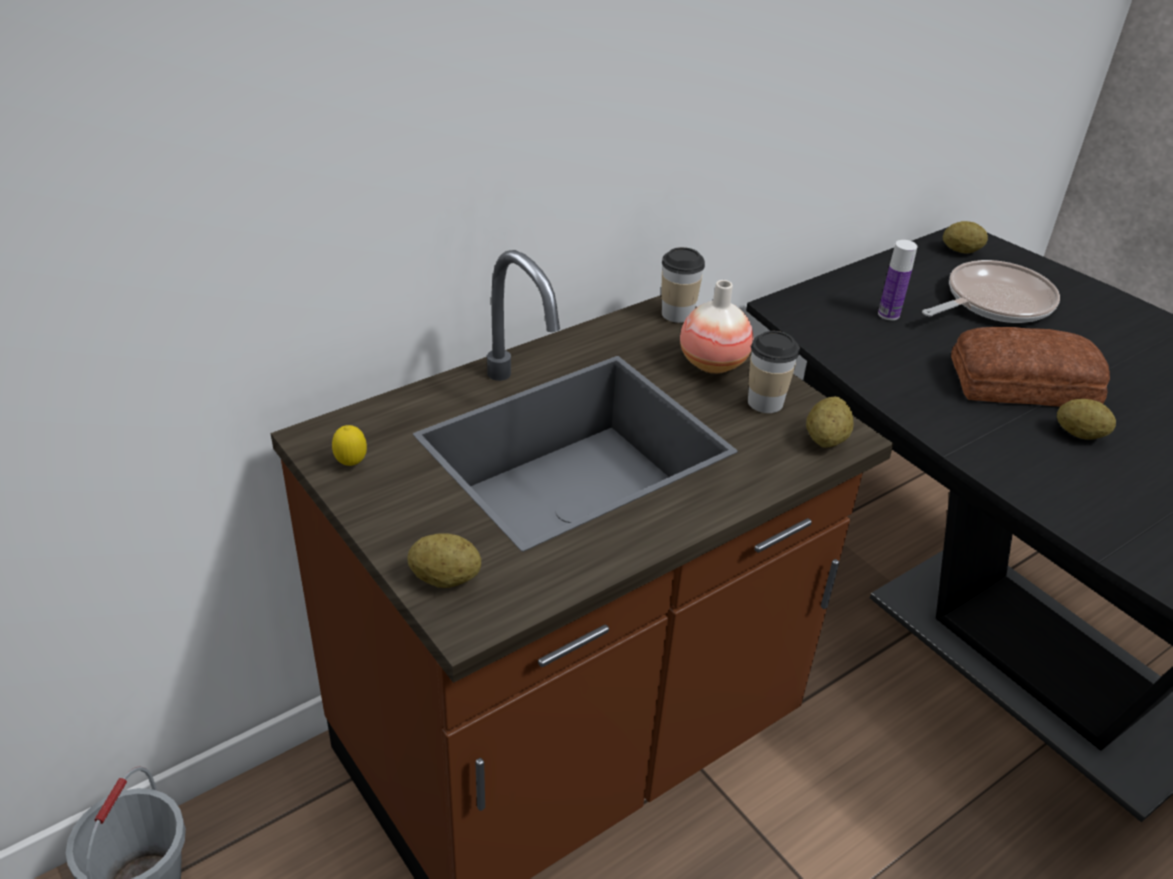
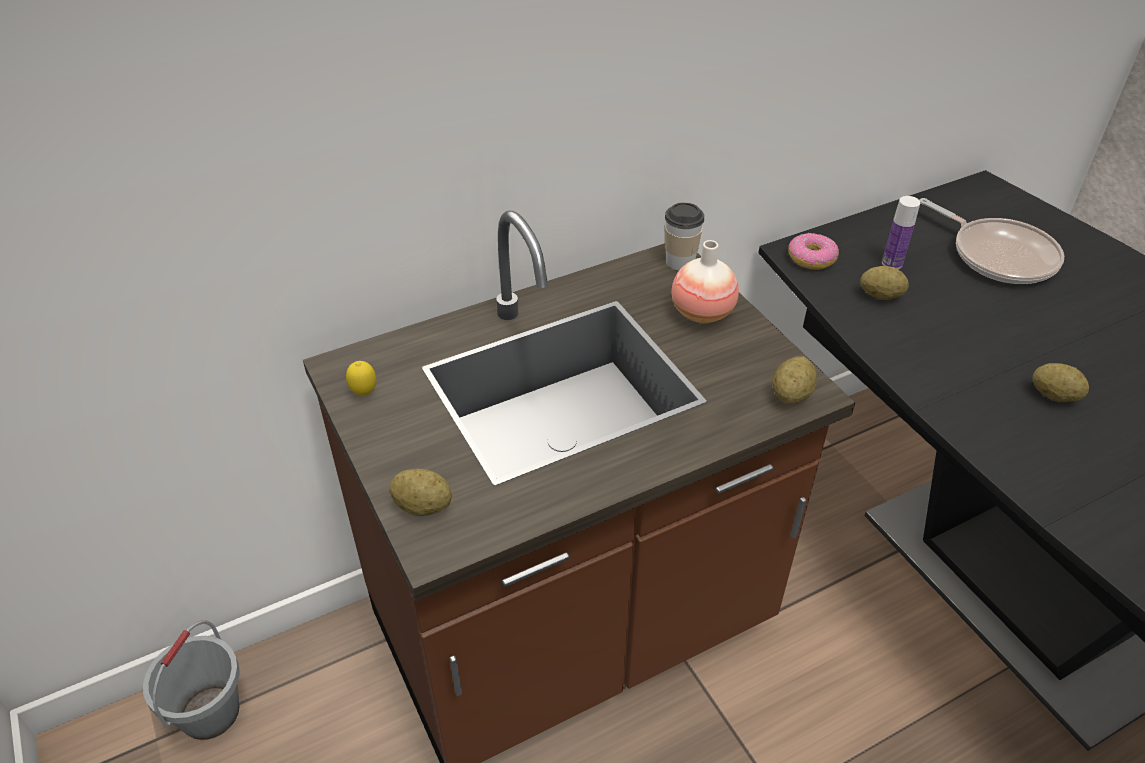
camera: 10 degrees right, 5 degrees up
(765, 402) = (742, 354): cup -> none
(805, 313) = (812, 258): none -> donut
(961, 251) = (977, 201): potato -> potato (880, 296)
(993, 302) = (998, 255): frying pan -> frying pan turned 75 degrees clockwise
(1025, 385) = (1011, 342): bread -> none

